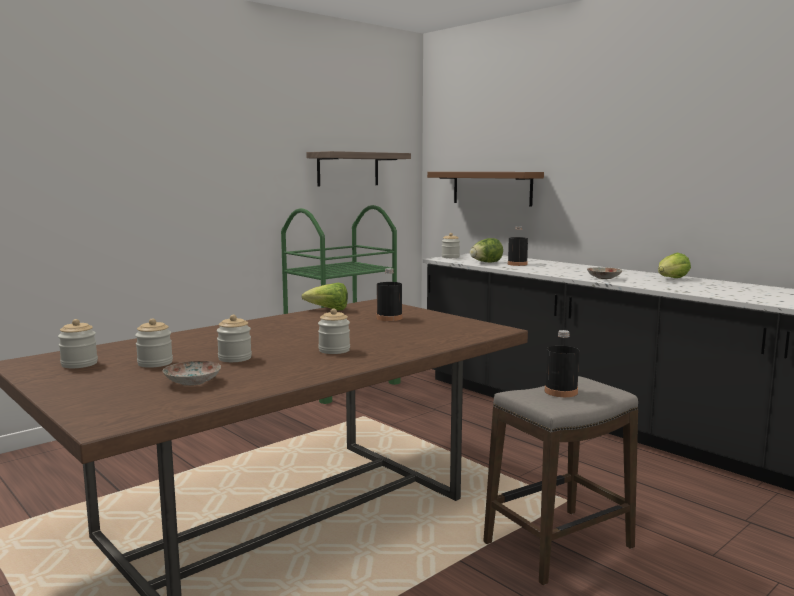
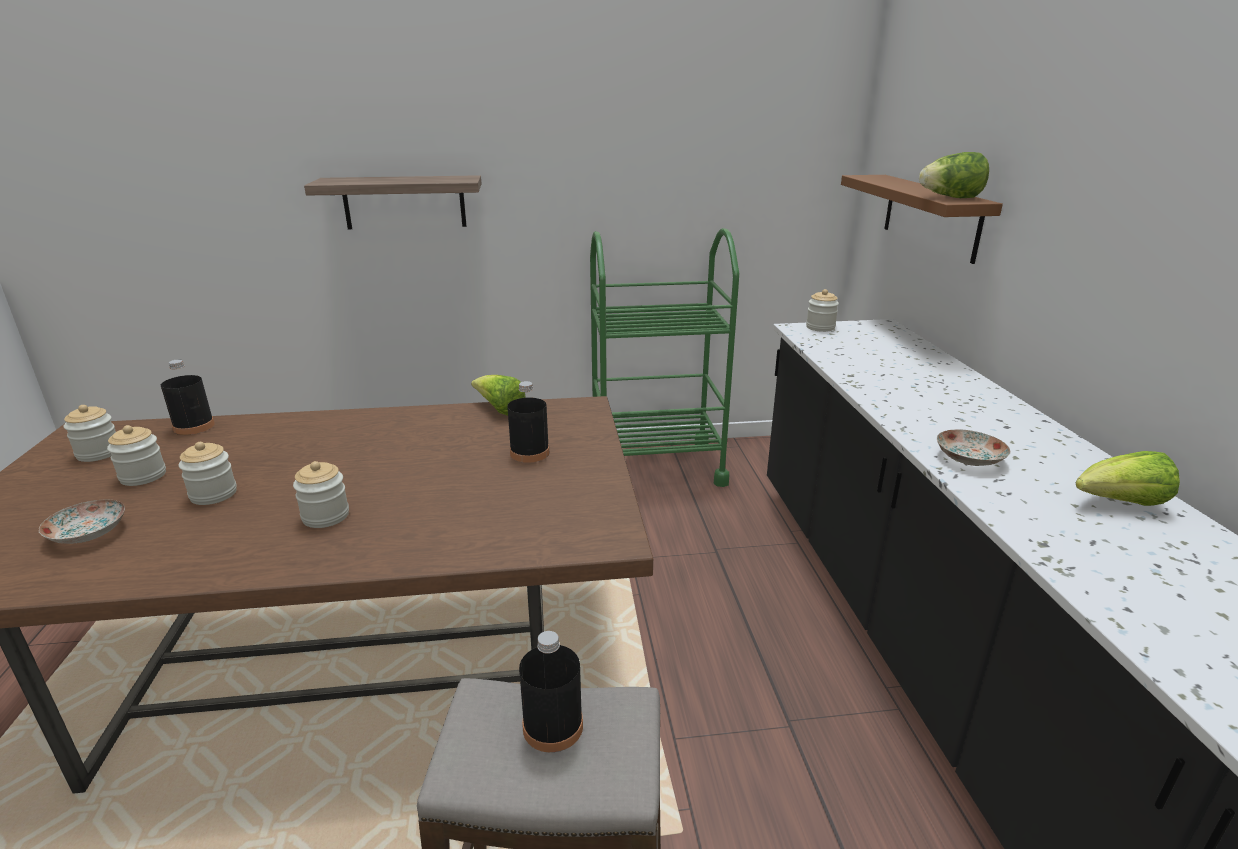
camera: 35 degrees right, 15 degrees up
(348, 169) = (714, 166): shelf -> shelf (404, 202)
(486, 262) = (846, 355): lettuce -> lettuce (950, 198)
(517, 264) = (889, 371): black bottle -> black bottle (194, 427)

